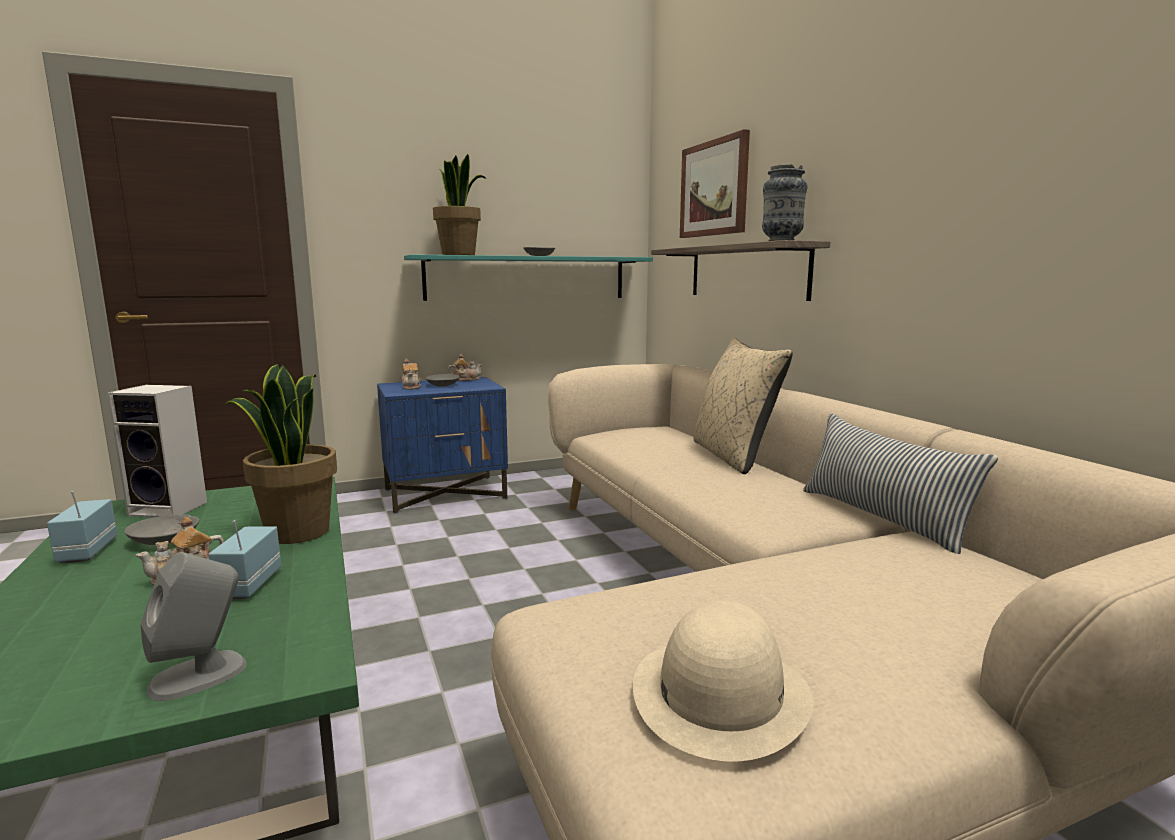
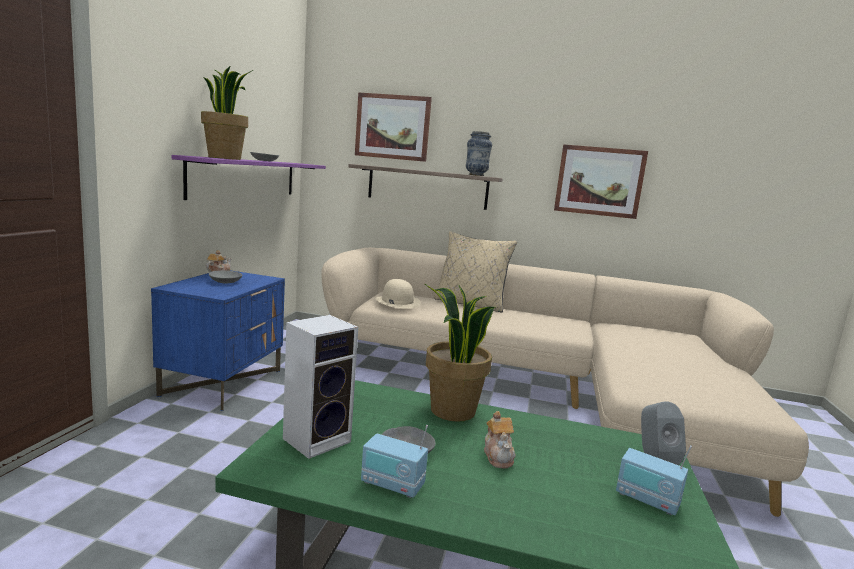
camera: 55 degrees left, 0 degrees up
(248, 585) = (535, 441): radio -> radio (647, 500)
(411, 387) = (205, 287): teapot -> none
(527, 278) = (246, 178): turquoise shelf -> purple shelf
(720, 693) = (727, 387): beige hat -> beige hat (397, 302)
(881, 518) = (583, 320): pillow -> none
(989, 217) = (599, 181): none -> picture

